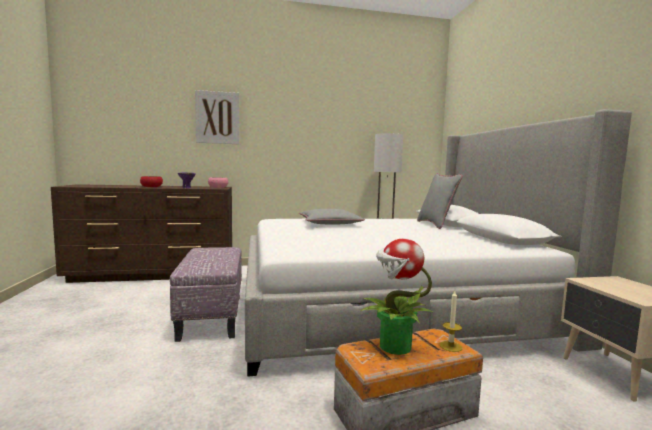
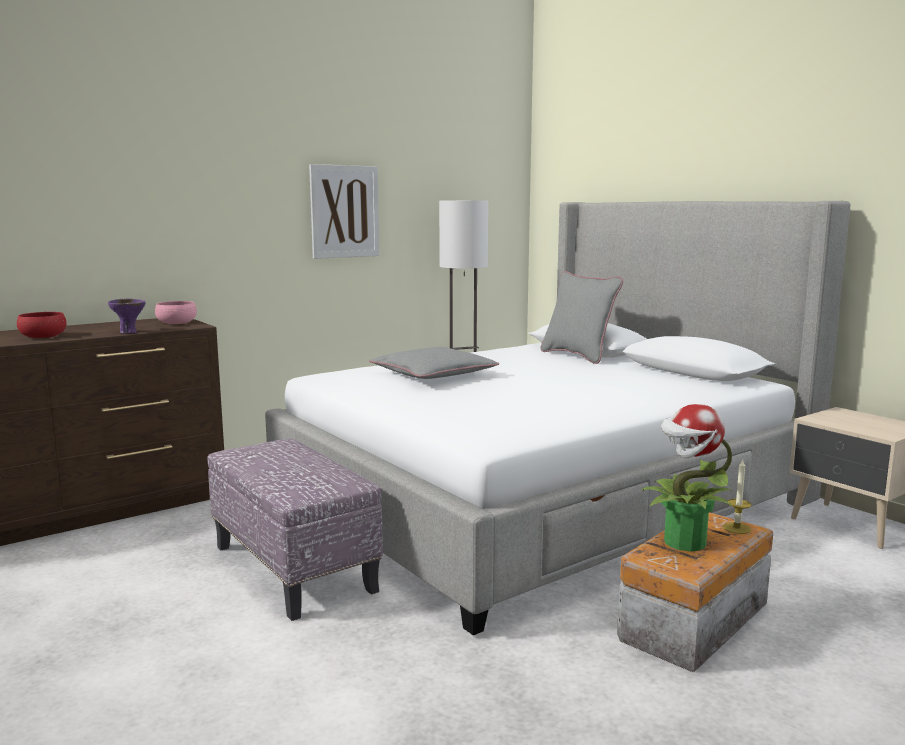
camera: 25 degrees left, 5 degrees up
(217, 117) = (146, 175): picture -> picture (344, 211)

